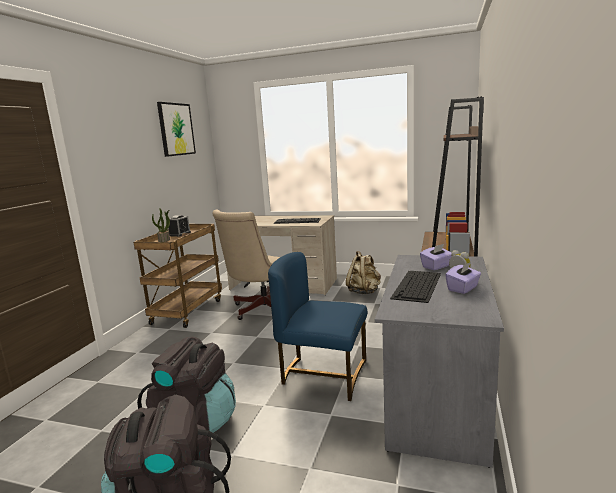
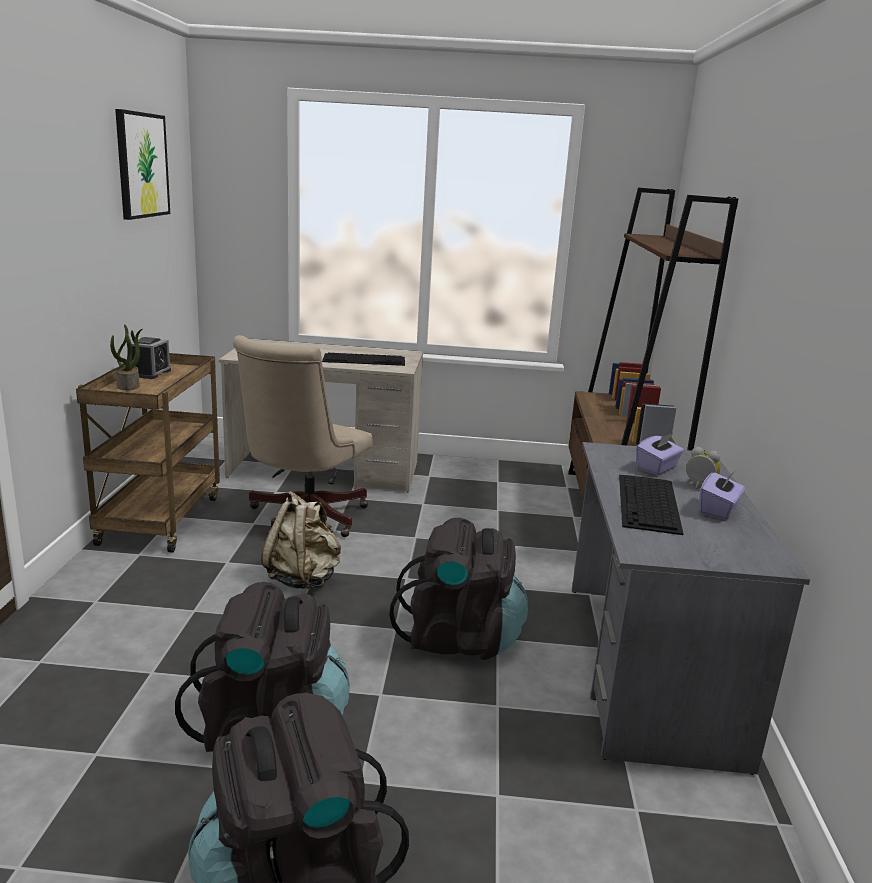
camera: 15 degrees left, 5 degrees up
(323, 374) = (459, 638): blue chair -> black backpack
(364, 292) = (473, 488): beige backpack -> beige backpack (303, 578)

